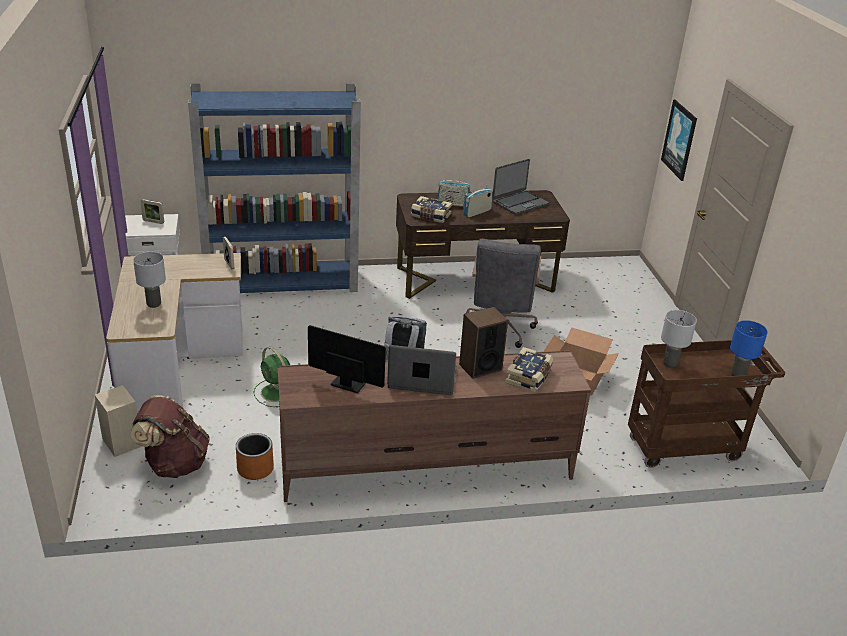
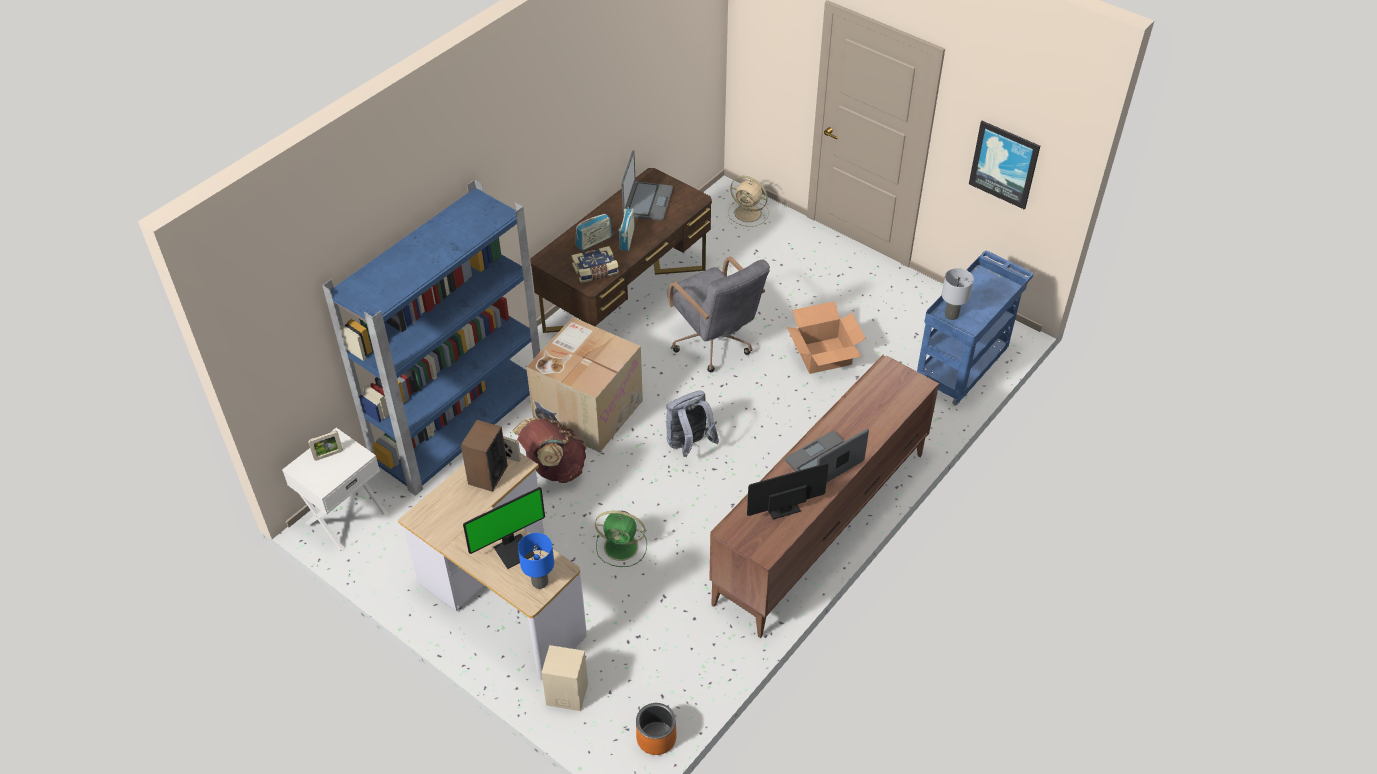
camera: 40 degrees left, 15 degrees up
(155, 304) = (513, 550): white table lamp -> monitor
(174, 464) = (636, 676): brown backpack -> brown backpack (554, 468)
(255, 469) = (703, 629): orange planter -> orange planter (656, 738)
(366, 316) = (588, 409): none -> cardboard box
(480, 367) = (847, 419): speaker -> speaker (487, 475)
(529, 377) = (889, 402): book -> none
(629, 281) = (749, 214): none -> beige fan
(680, 140) = (761, 58): picture -> picture (1004, 164)
(687, 450) = (963, 368): brown cart -> blue cart
(737, 375) = (1001, 294): blue table lamp -> blue table lamp (540, 583)

